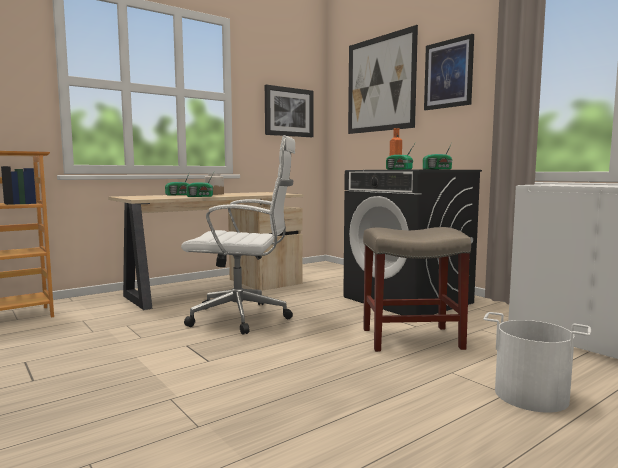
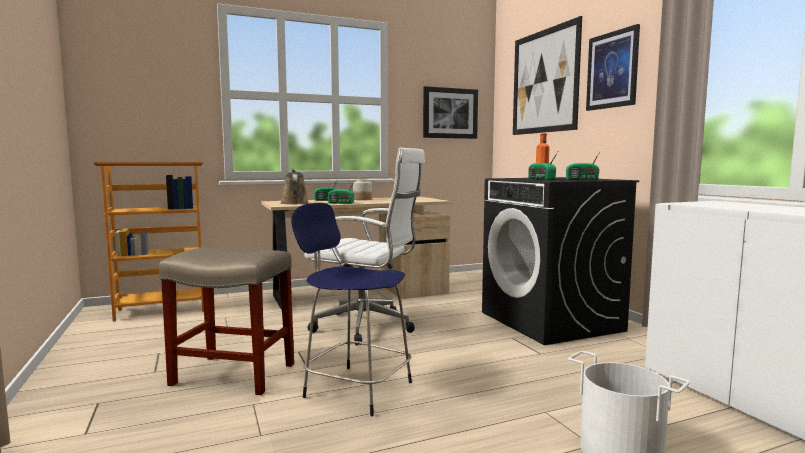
camera: 15 degrees right, 0 degrees up
(150, 197) = (294, 203): none -> brown watering can
(268, 372) = (355, 388): none -> blue stool
(410, 339) = (524, 367): beige stool -> beige stool (232, 374)

